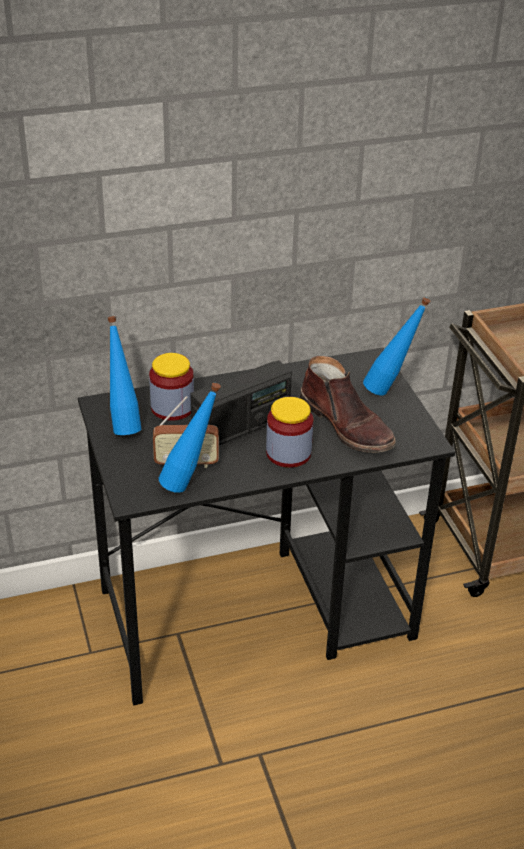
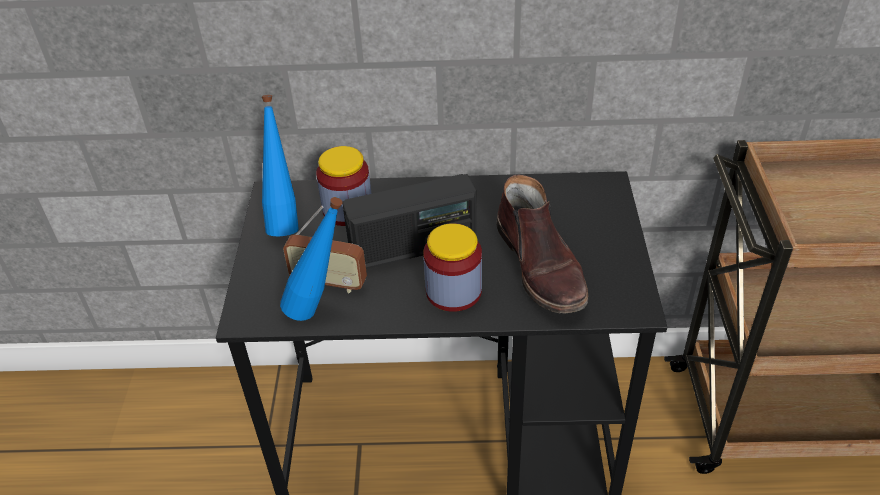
camera: 20 degrees right, 5 degrees up
(390, 390) = (613, 228): blue bottle -> none

